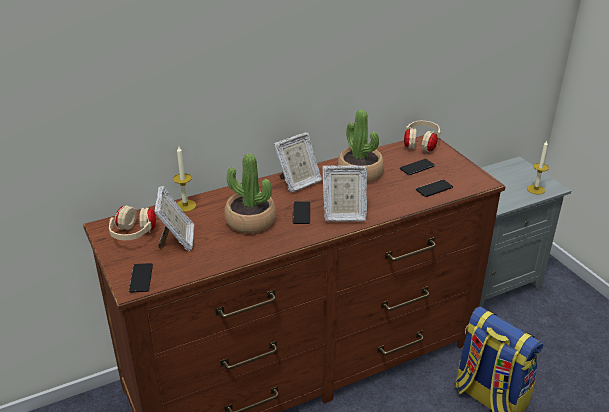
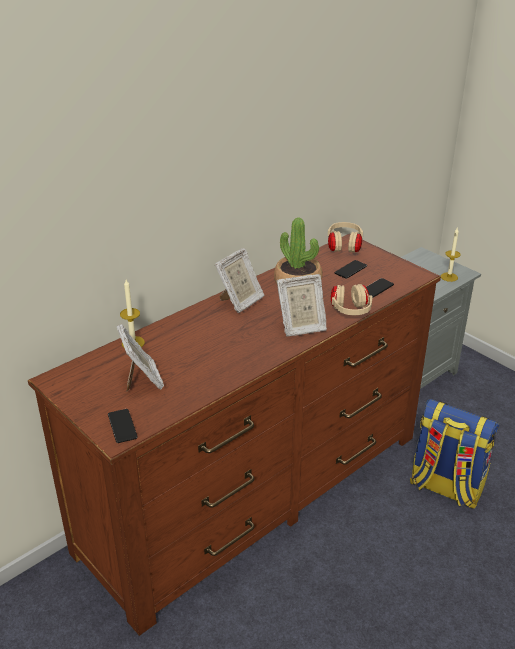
camera: 15 degrees left, 0 degrees up
(134, 235) = (92, 383): beige headphones -> beige headphones (350, 312)
(250, 221) = (210, 348): potted plant -> none
(301, 213) = (258, 332): phone -> none

